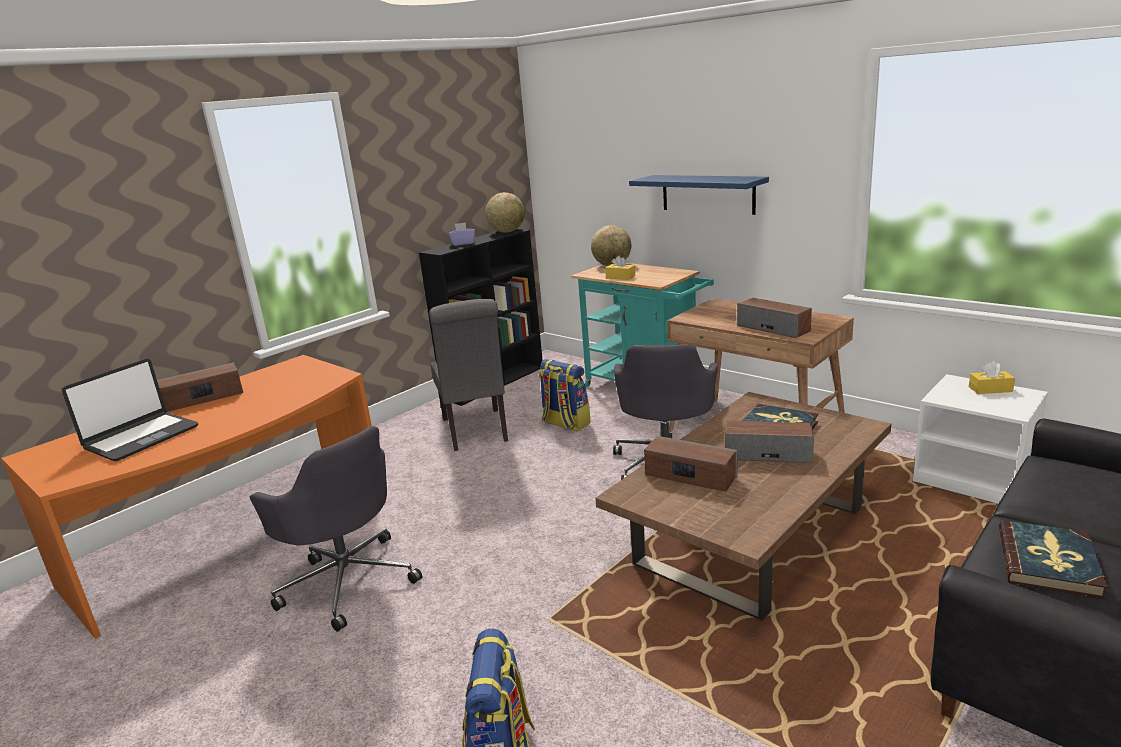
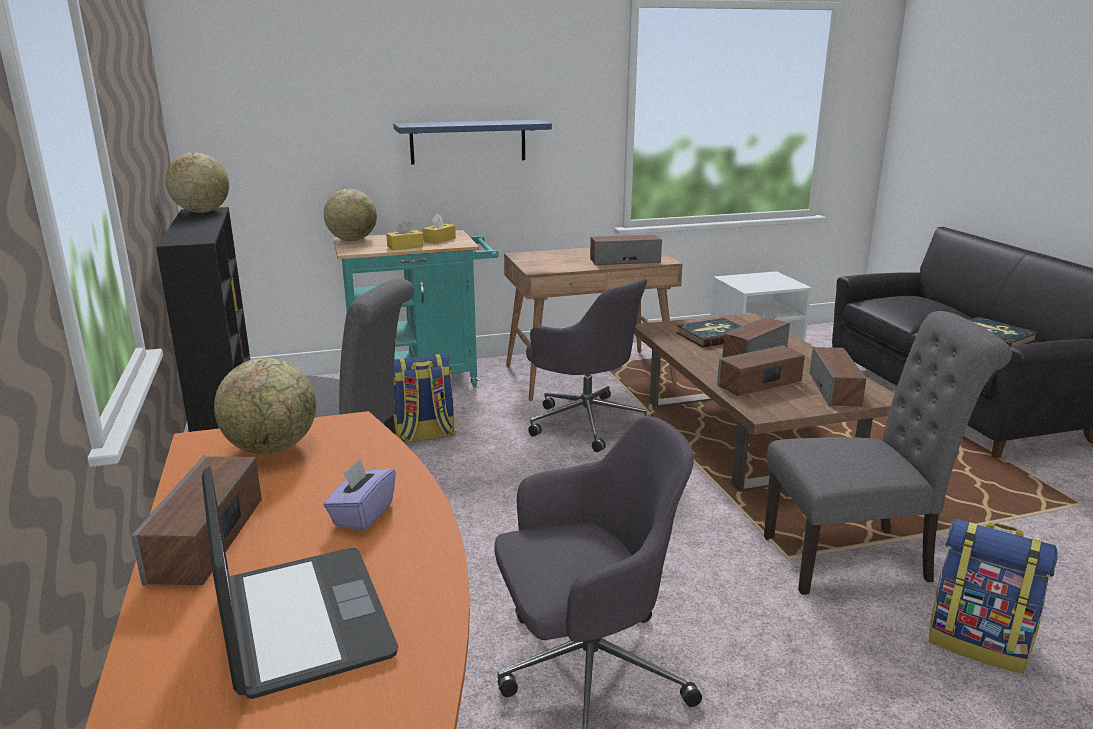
camera: 60 degrees left, 0 degrees up
(299, 374) = (272, 448): none -> globe
(462, 243) = (190, 229): purple tissue box -> purple tissue box (362, 514)
(583, 656) = (856, 558): none -> grey chair
(731, 512) = (835, 389): none -> speaker
(990, 389) = (754, 277): yellow tissue box -> yellow tissue box (439, 240)

